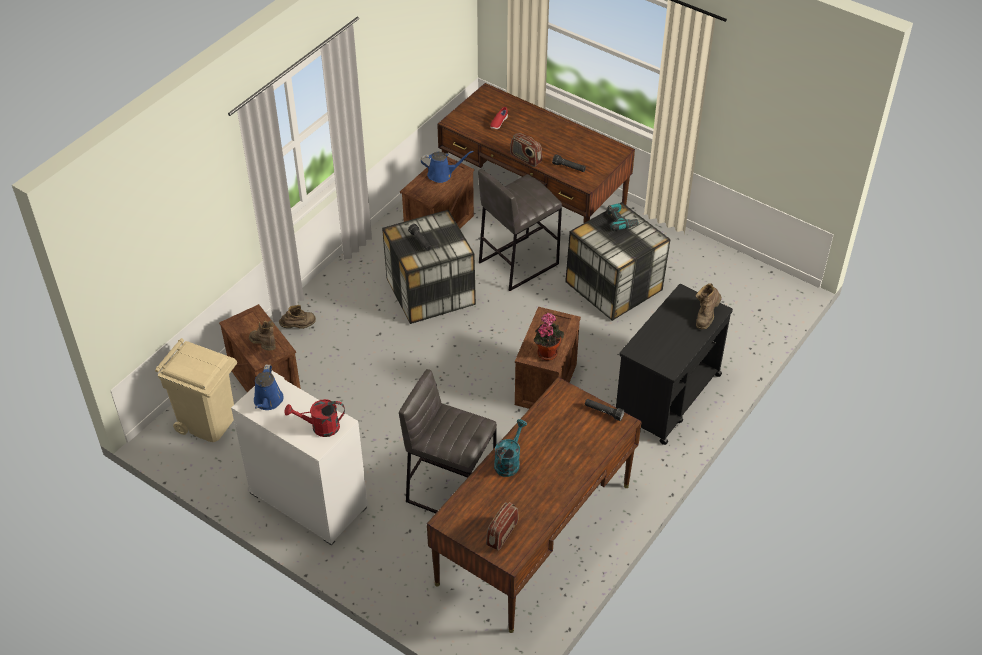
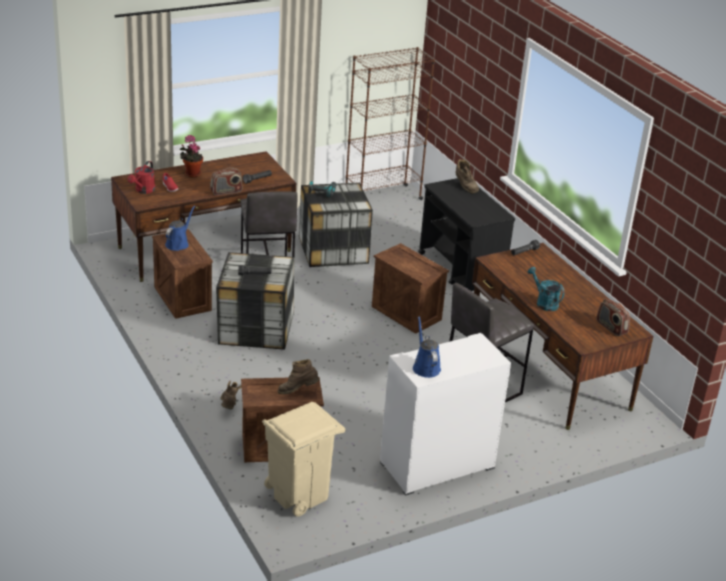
camera: 65 degrees left, 15 degrees down
(268, 401) = (425, 367): blue watering can -> blue watering can turned 135 degrees counterclockwise
(320, 427) = (475, 351): red watering can -> red watering can (143, 190)
(547, 352) = (424, 267): potted plant -> potted plant (191, 173)
(759, 279) = (383, 198): none -> brown bookcase

